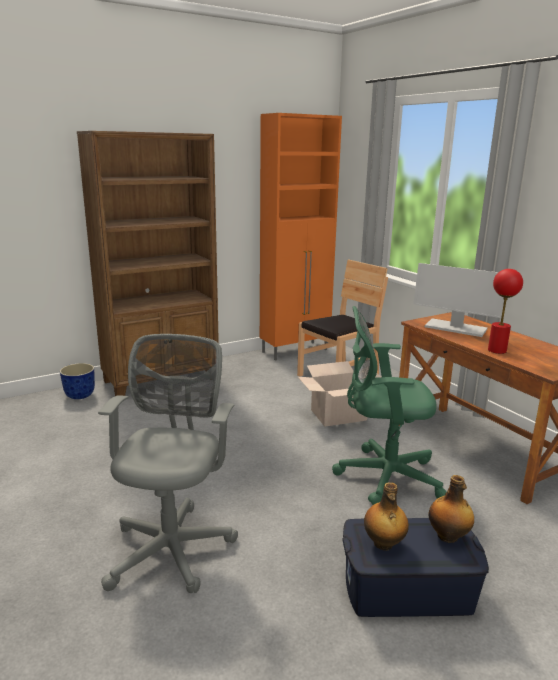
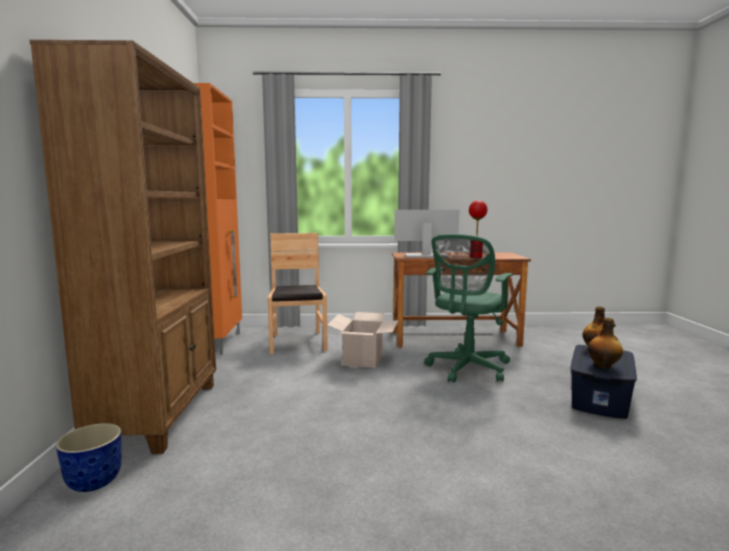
camera: 60 degrees left, 10 degrees down
(173, 546) = (524, 474): grey office chair -> none
(455, 328) = (426, 256): monitor -> monitor turned 150 degrees counterclockwise

